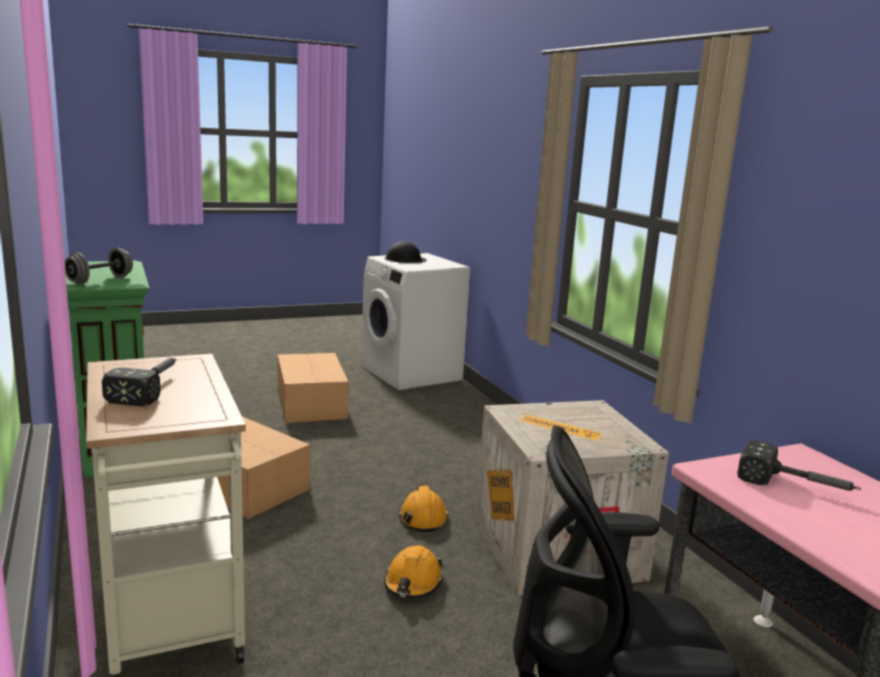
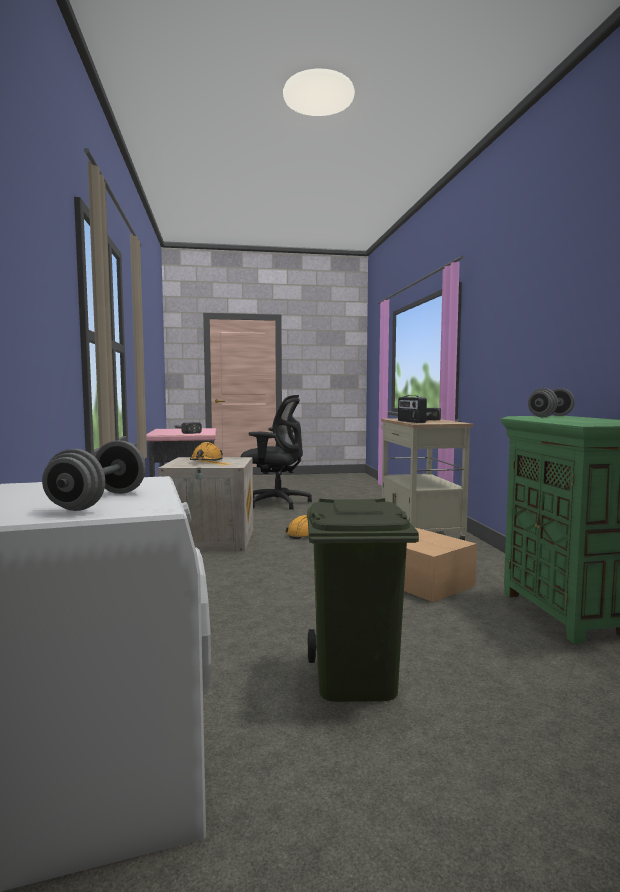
camera: 165 degrees left, 10 degrees down
(199, 373) = (411, 421): none -> radio
(311, 403) = (353, 677): cardboard box -> green trash can
(405, 259) = (100, 501): black hard hat -> grey dumbbell
(422, 517) = (278, 555): orange hard hat -> orange hard hat (206, 461)

